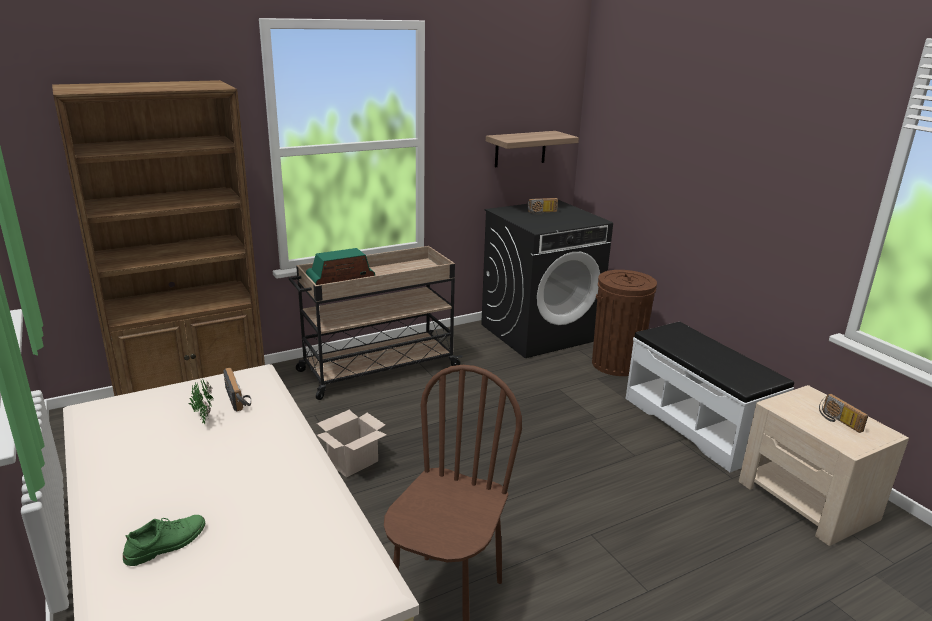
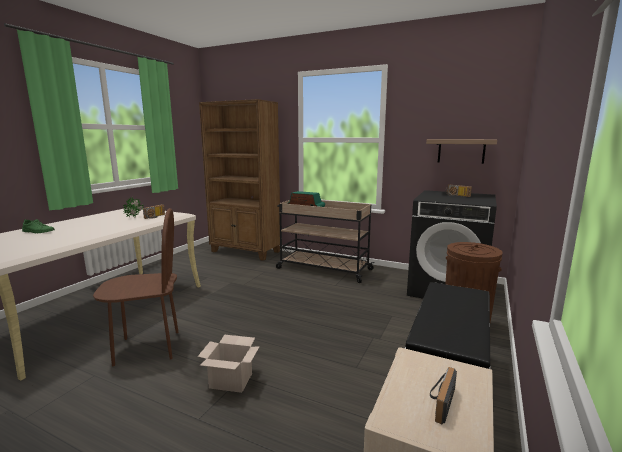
camera: 55 degrees right, 10 degrees down
(353, 461) = (238, 290): cardboard box -> cardboard box (232, 380)

